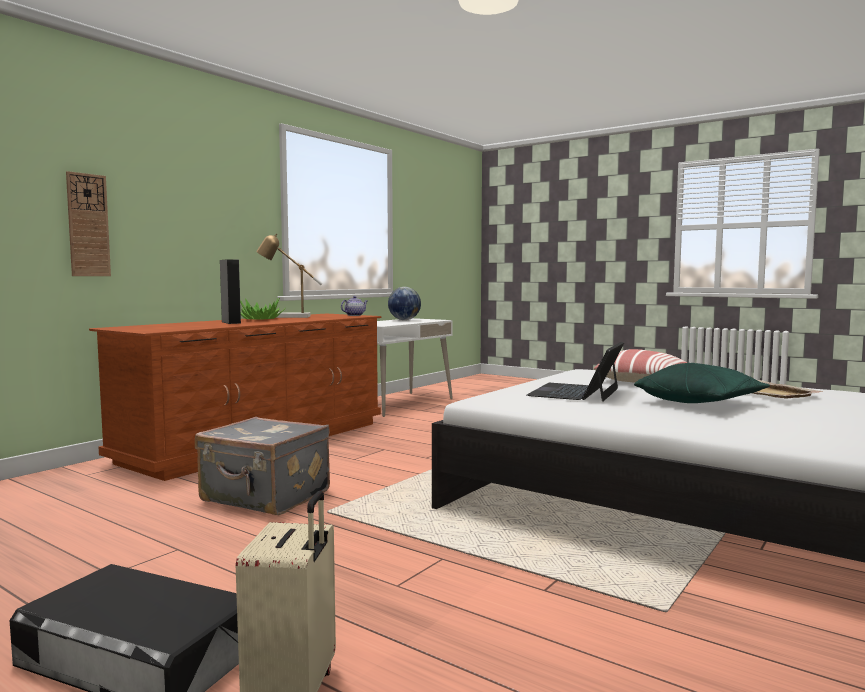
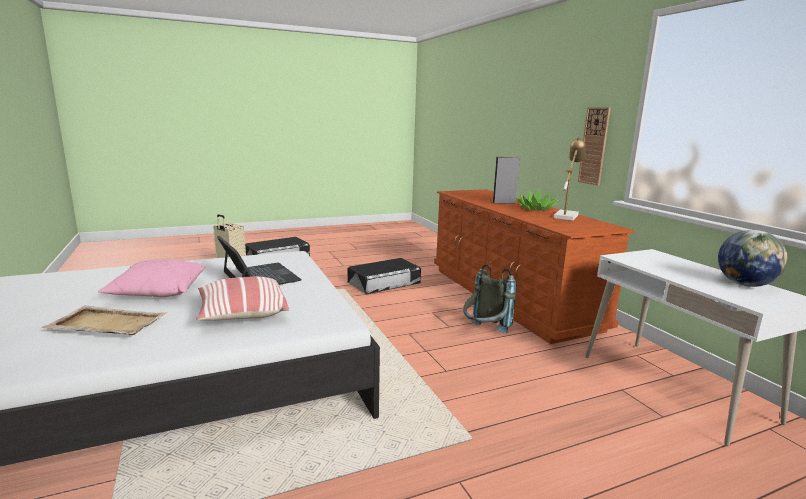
camera: 120 degrees right, 10 degrees up
(88, 225) = (511, 131): wall clock -> wall clock (594, 146)
(265, 497) = (384, 282): grey suitcase -> black storage box
(354, 315) = (578, 230): teapot -> none
(381, 439) = (484, 333): none -> grey backpack
(699, 403) = (158, 292): green pillow -> pink pillow

